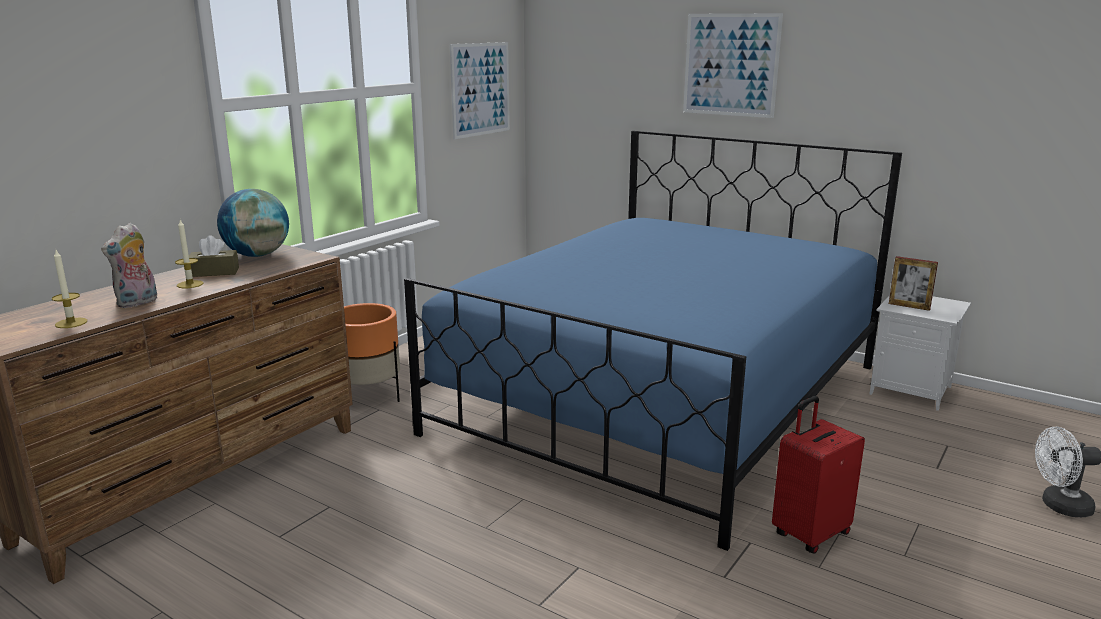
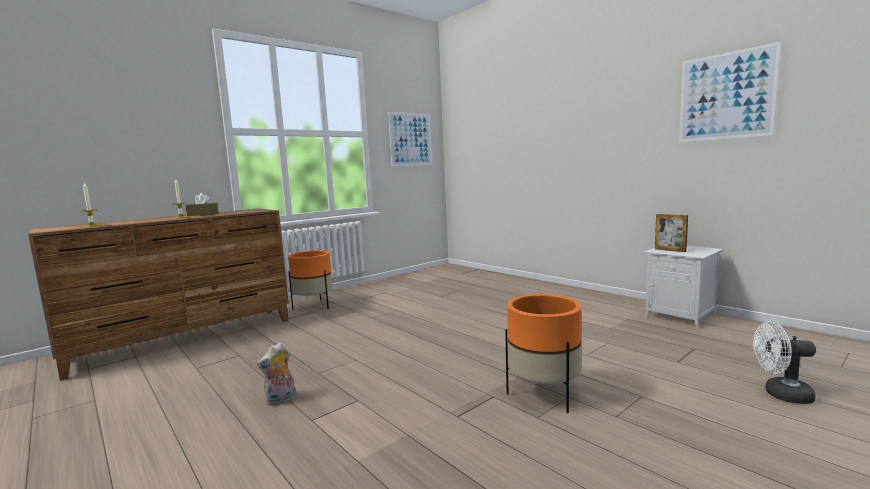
camera: 15 degrees right, 10 degrees down
(138, 303) = (140, 221): plush toy -> plush toy (281, 400)
(257, 255) = (238, 210): globe -> none
(663, 398) = (492, 313): blue bed -> none
(731, 65) = (550, 107): picture -> picture (725, 96)
(809, 533) = (544, 395): red suitcase -> orange planter

